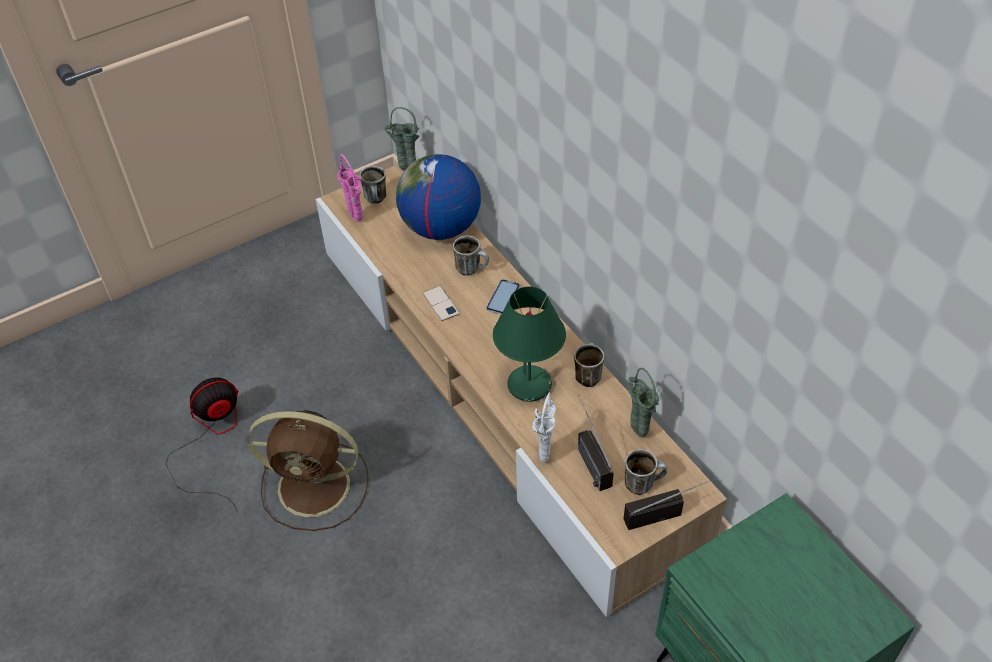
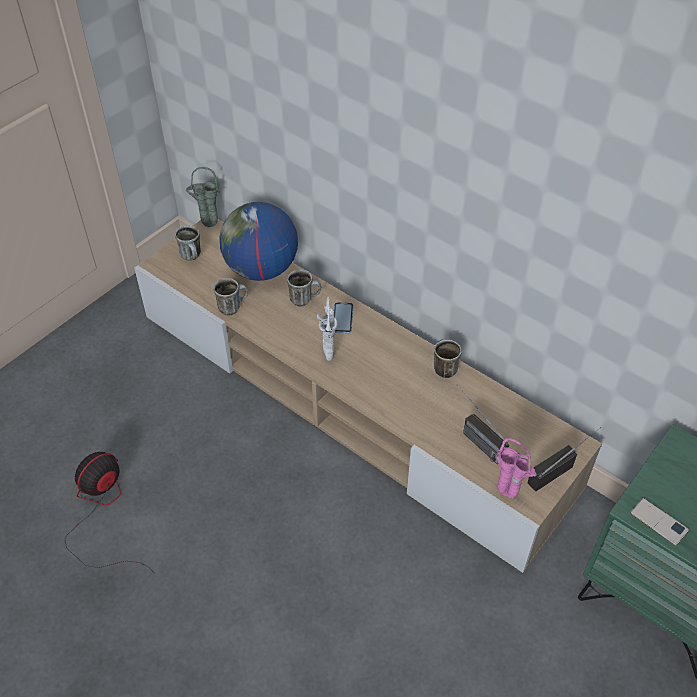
camera: 20 degrees left, 0 degrees up
(317, 486) = (221, 528): brown fan -> none
(358, 221) = (182, 279): pink vase -> pink vase (508, 496)
(441, 303) = (290, 335): phone -> phone (659, 521)
(530, 386) = (399, 389): green table lamp -> none
(544, 455) = (437, 446): white vase -> white vase (327, 355)
(636, 431) = (505, 406): green vase -> none
(643, 483) = (530, 448): mug -> mug (232, 307)

